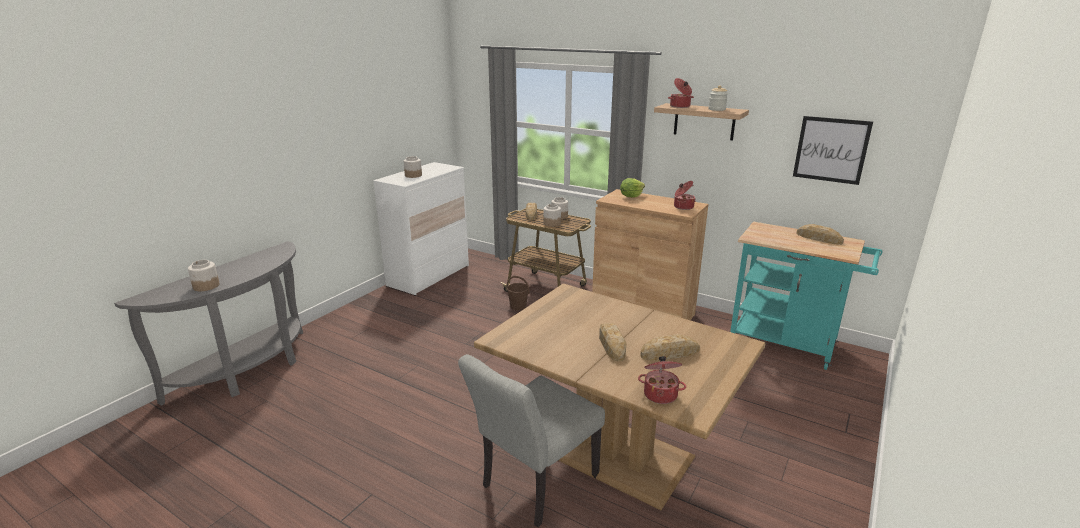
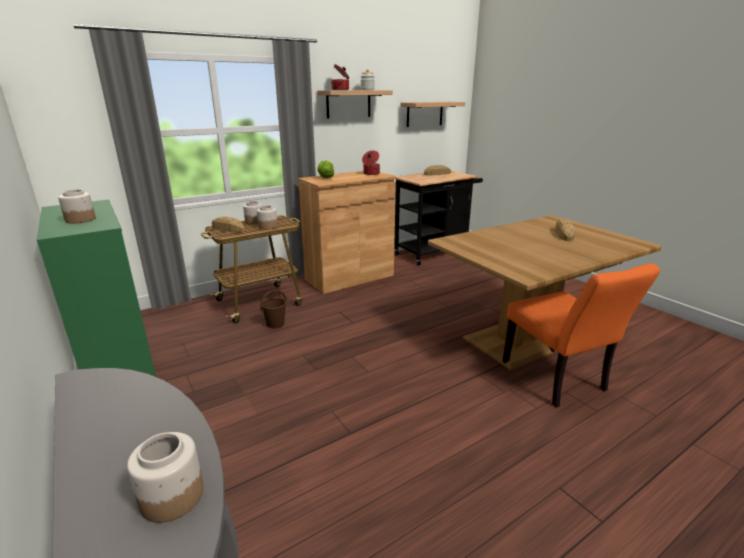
camera: 65 degrees left, 0 degrees up
(429, 276) = (118, 363): white dresser -> green dresser
(533, 485) = (558, 381): grey chair -> orange chair
(611, 344) = (548, 244): bread -> none
(660, 394) = (619, 245): cooking pot -> none
(789, 345) = (434, 252): turquoise cart -> black cart
(831, 150) = (424, 114): picture -> shelf

